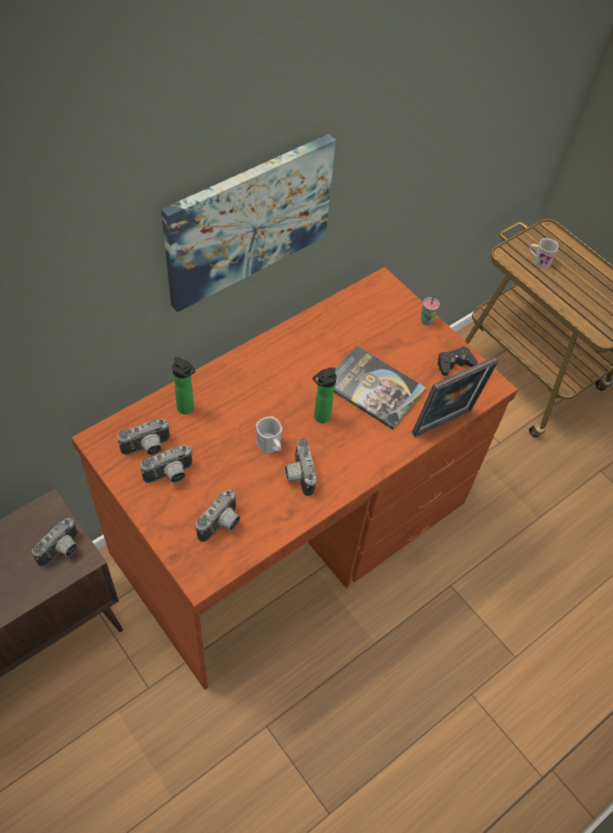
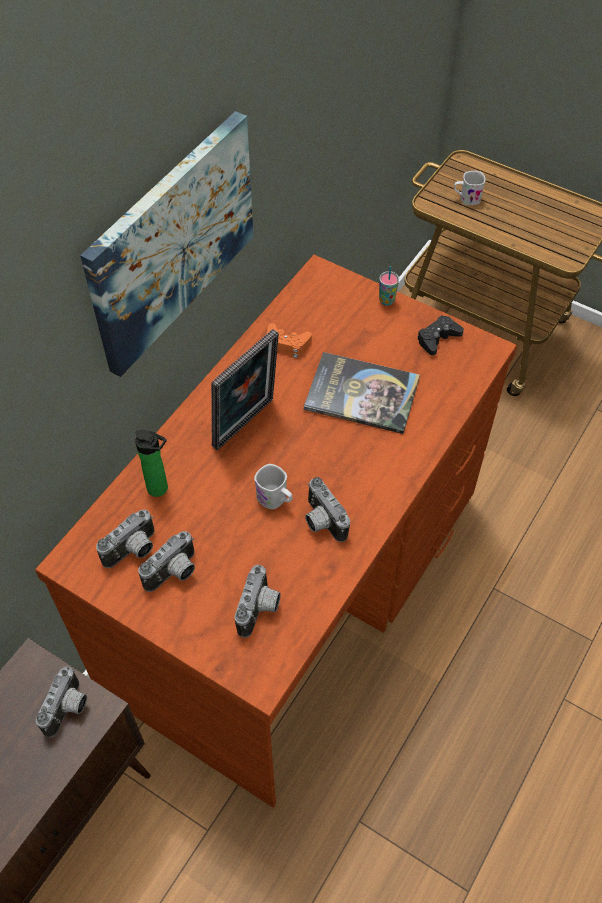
camera: 15 degrees left, 0 degrees up
(320, 418) = (317, 448): bottle -> none
(332, 330) = (286, 344): none -> orange game controller
(444, 425) = (456, 410): picture frame -> picture frame (247, 425)

